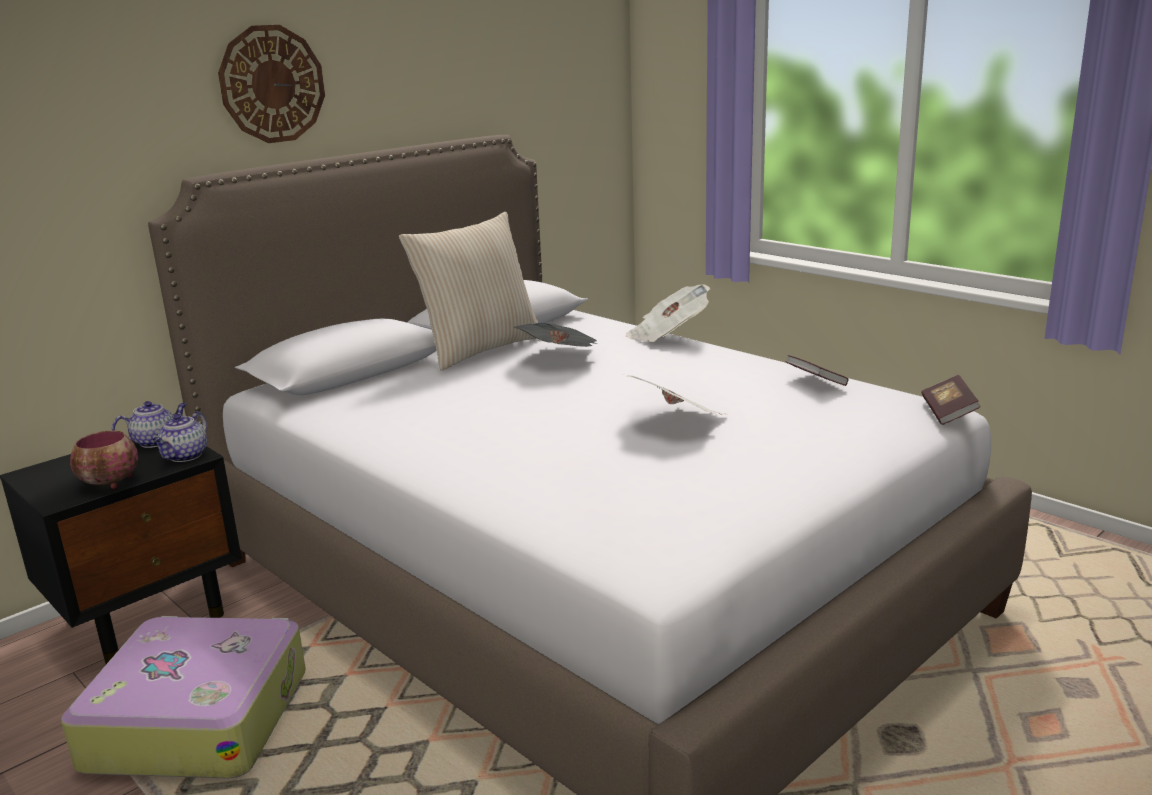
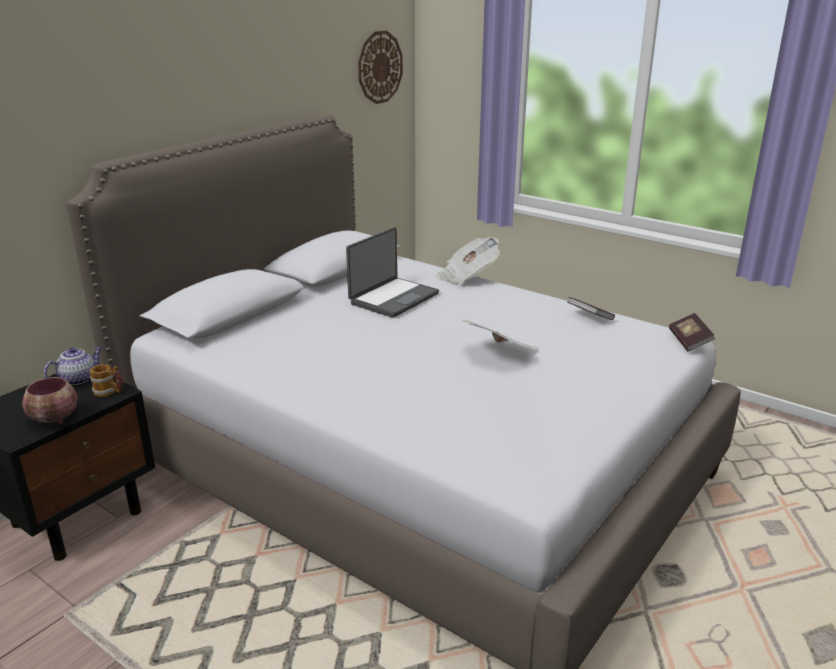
camera: 10 degrees left, 5 degrees up
(185, 456) = (109, 392): teapot -> mug
(198, 718) = (147, 600): suitcase -> none
(272, 84) = (156, 81): wall clock -> wall clock (379, 67)
(479, 349) = (326, 291): beige pillow -> none
(560, 358) = (393, 298): newspaper -> laptop

